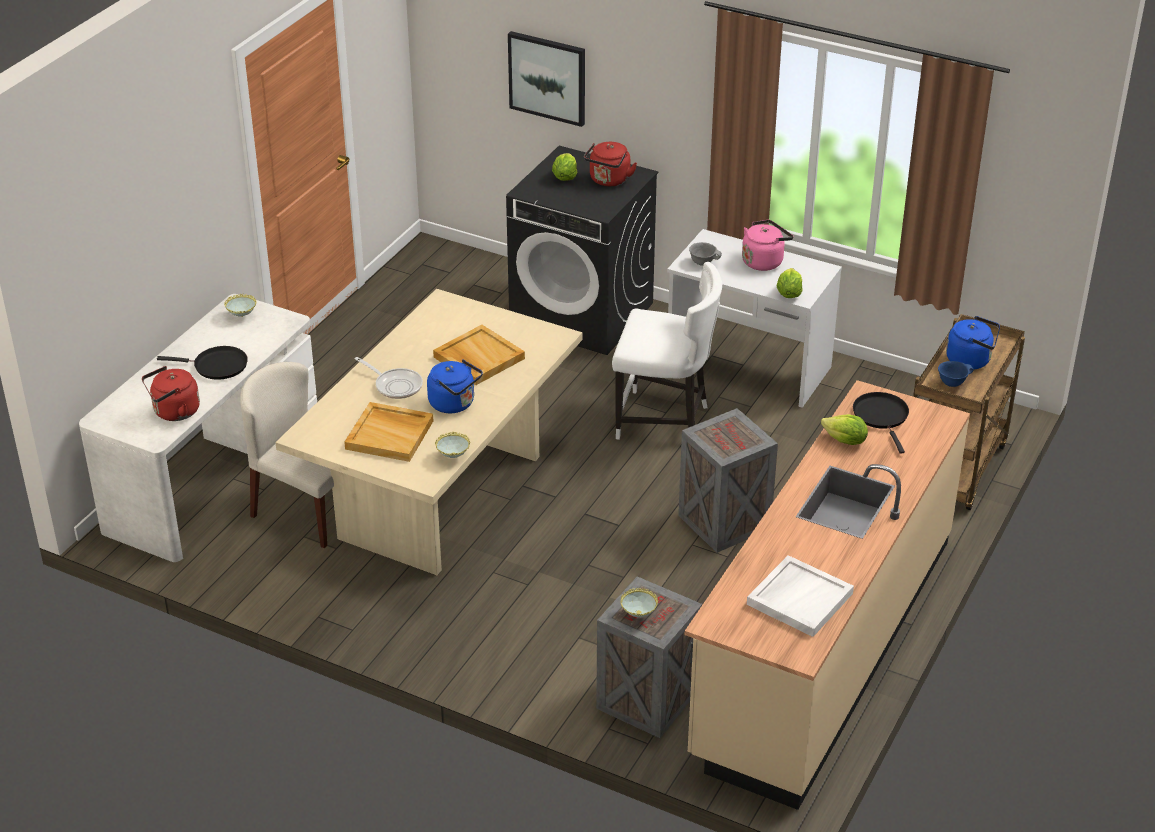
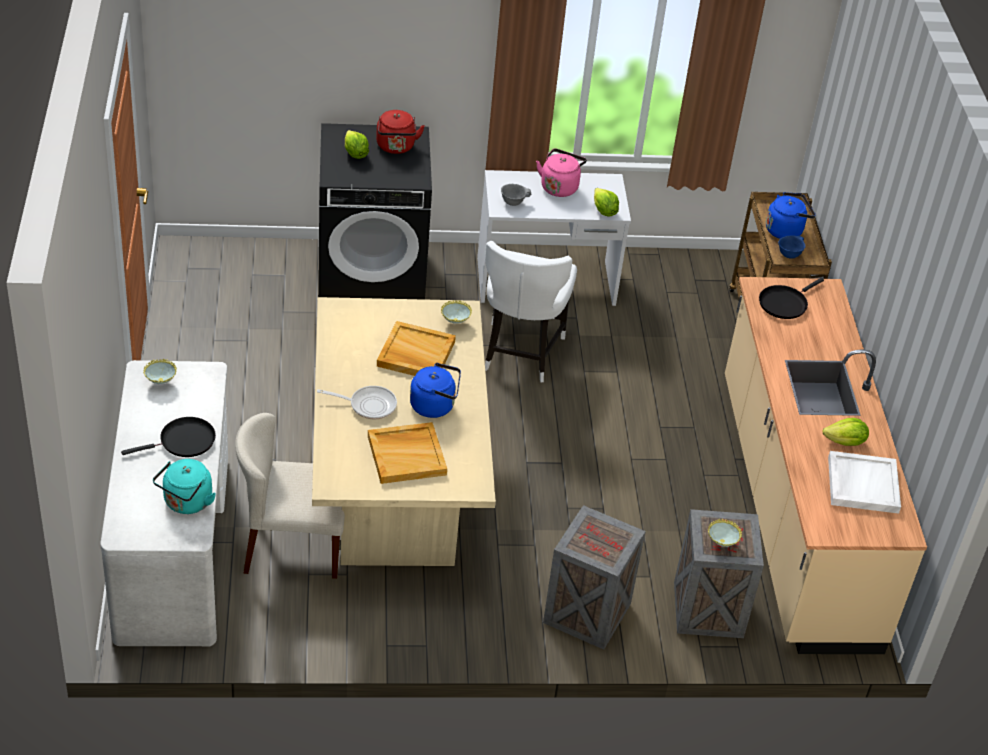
camera: 35 degrees left, 5 degrees up
(174, 412) = (186, 503): red kettle -> turquoise kettle
(453, 457) = (479, 457): bowl -> bowl (455, 322)
(548, 77) = (308, 62): picture -> none
(664, 421) = (520, 354): white chair -> white chair turned 120 degrees clockwise
(724, 521) = (638, 428): crate -> crate (586, 612)
(845, 441) = (777, 334): lettuce -> lettuce (845, 442)
(882, 417) = (784, 303): black frying pan -> black frying pan turned 90 degrees counterclockwise

